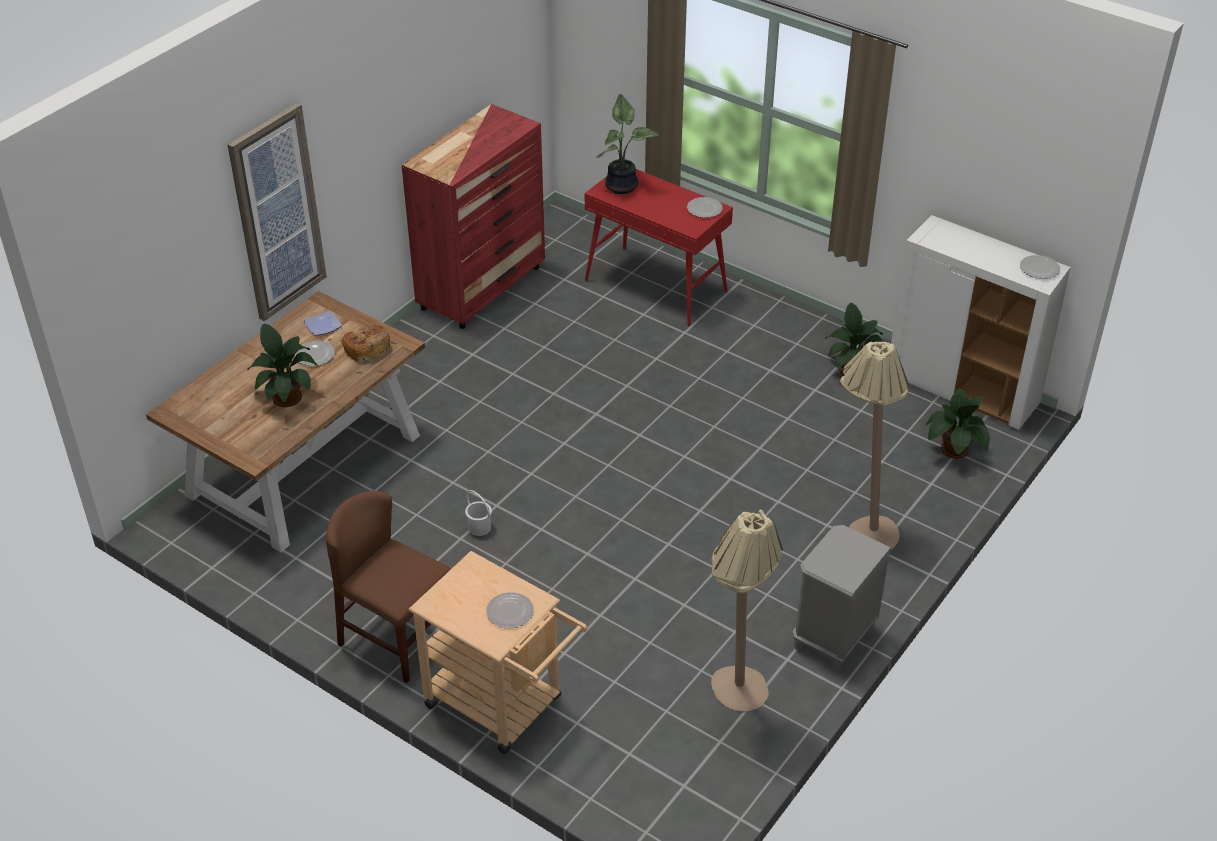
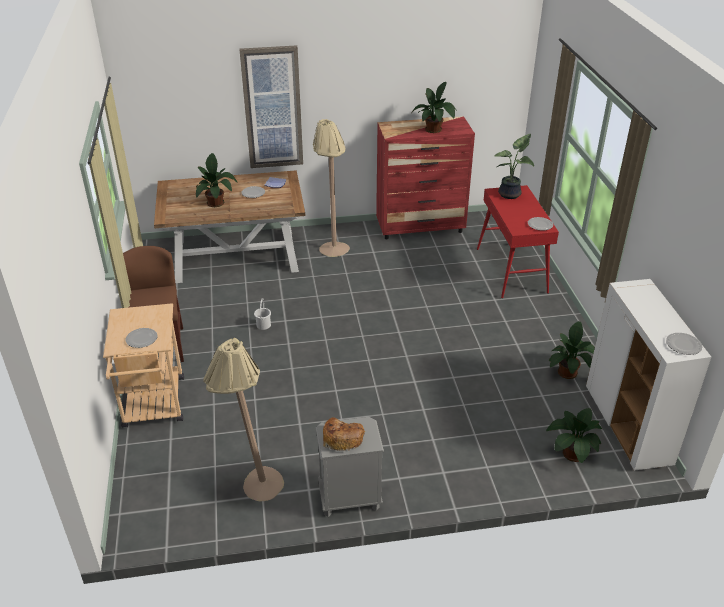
camera: 45 degrees right, 5 degrees down
(366, 348) = (277, 201): bread -> bread (342, 438)
(488, 140) = (435, 129): none -> potted plant
(861, 530) = (448, 456): beige floor lamp -> beige floor lamp (332, 246)

